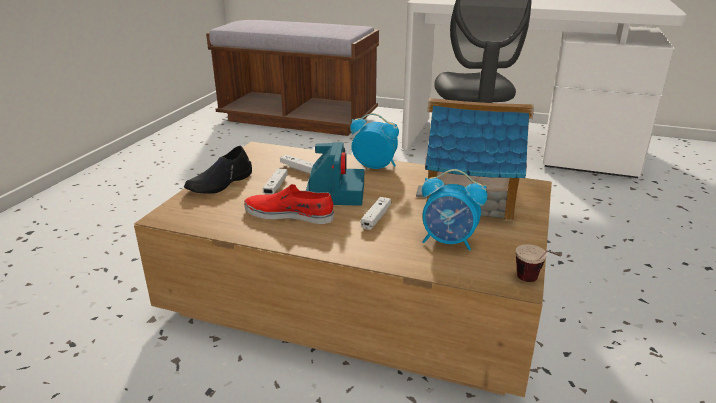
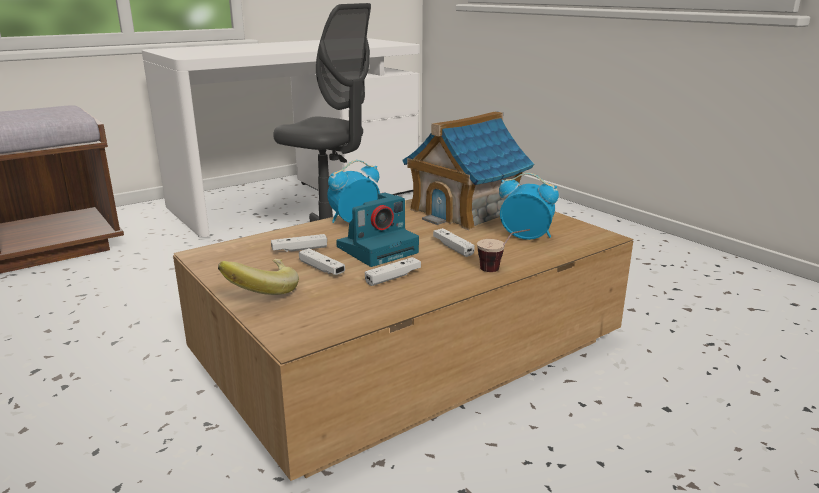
camera: 55 degrees left, 5 degrees down
(220, 183) = (261, 292): black shoe -> banana
(289, 214) = (393, 277): red shoe -> white game controller
(334, 192) = (378, 249): camera -> camera turned 105 degrees clockwise
(449, 242) = (526, 237): alarm clock -> alarm clock turned 120 degrees counterclockwise
(534, 283) = (609, 233): cup -> cup (501, 270)

